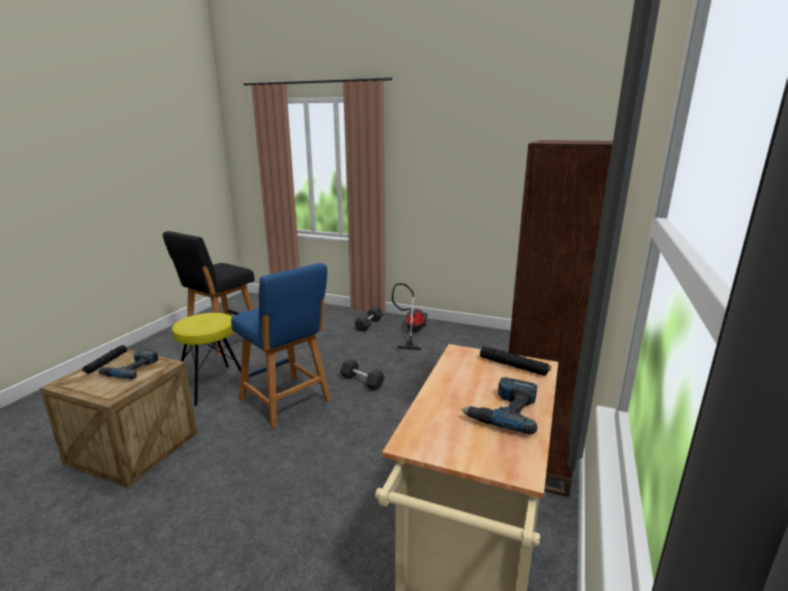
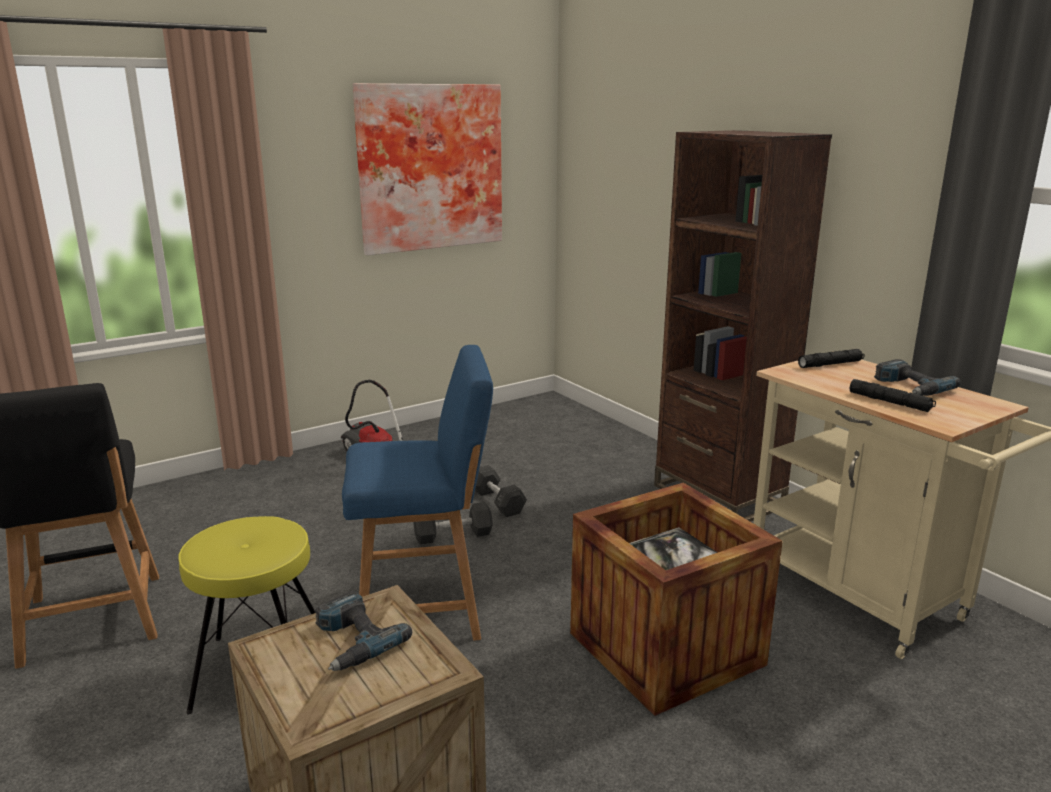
camera: 55 degrees left, 0 degrees up
(106, 363) = (281, 666): black flashlight -> black flashlight (890, 402)
(311, 497) = (665, 648): none -> crate
(369, 325) = (298, 477): grey dumbbell -> grey dumbbell (497, 502)
(493, 163) = (429, 167): none -> picture

